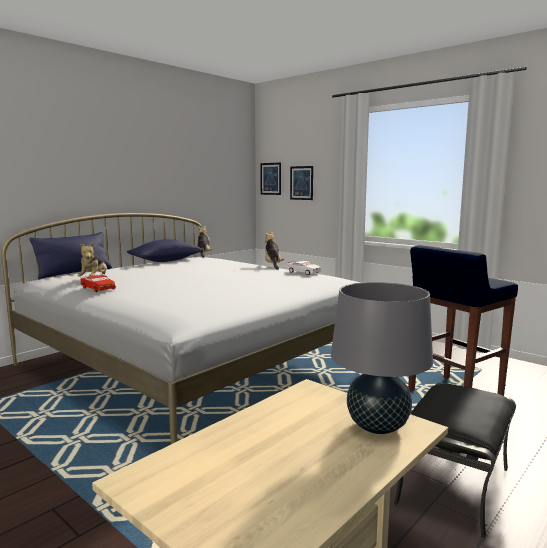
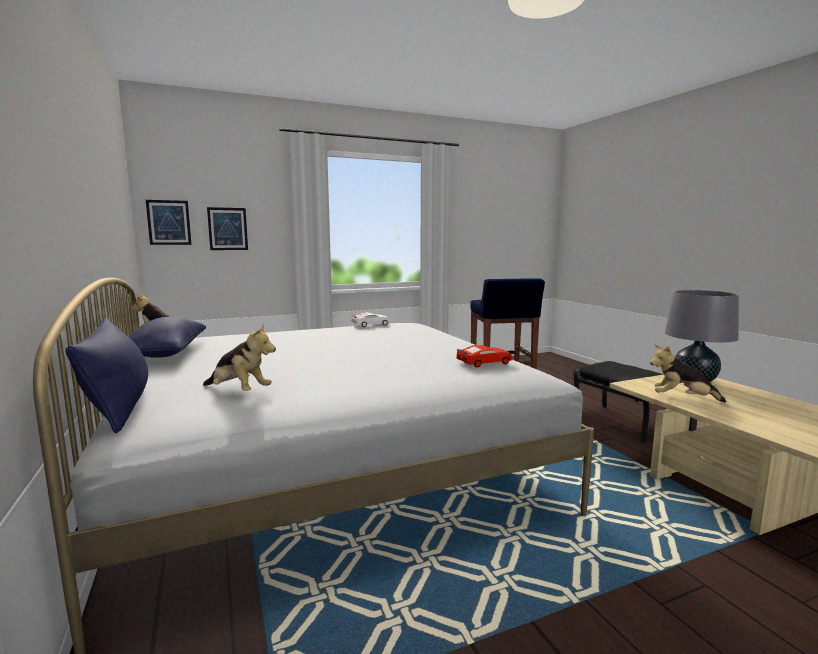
camera: 65 degrees left, 0 degrees up
(98, 288) = (324, 392): red toy car -> red toy car (483, 363)
(273, 265) = (313, 327): plush toy -> plush toy (682, 399)

